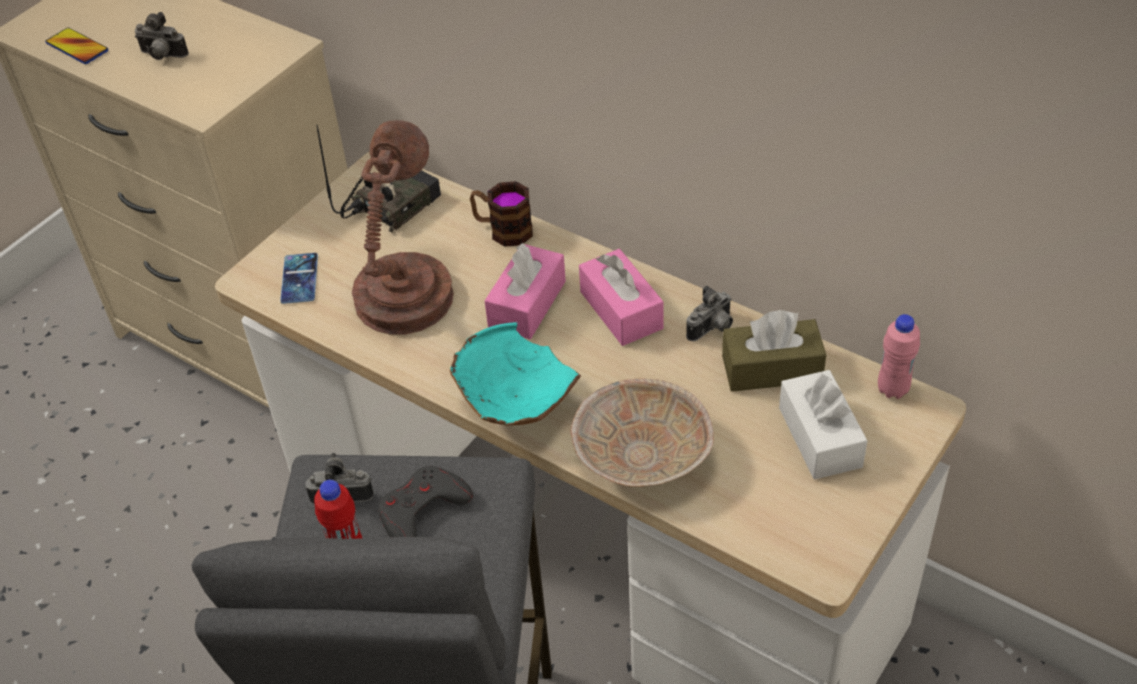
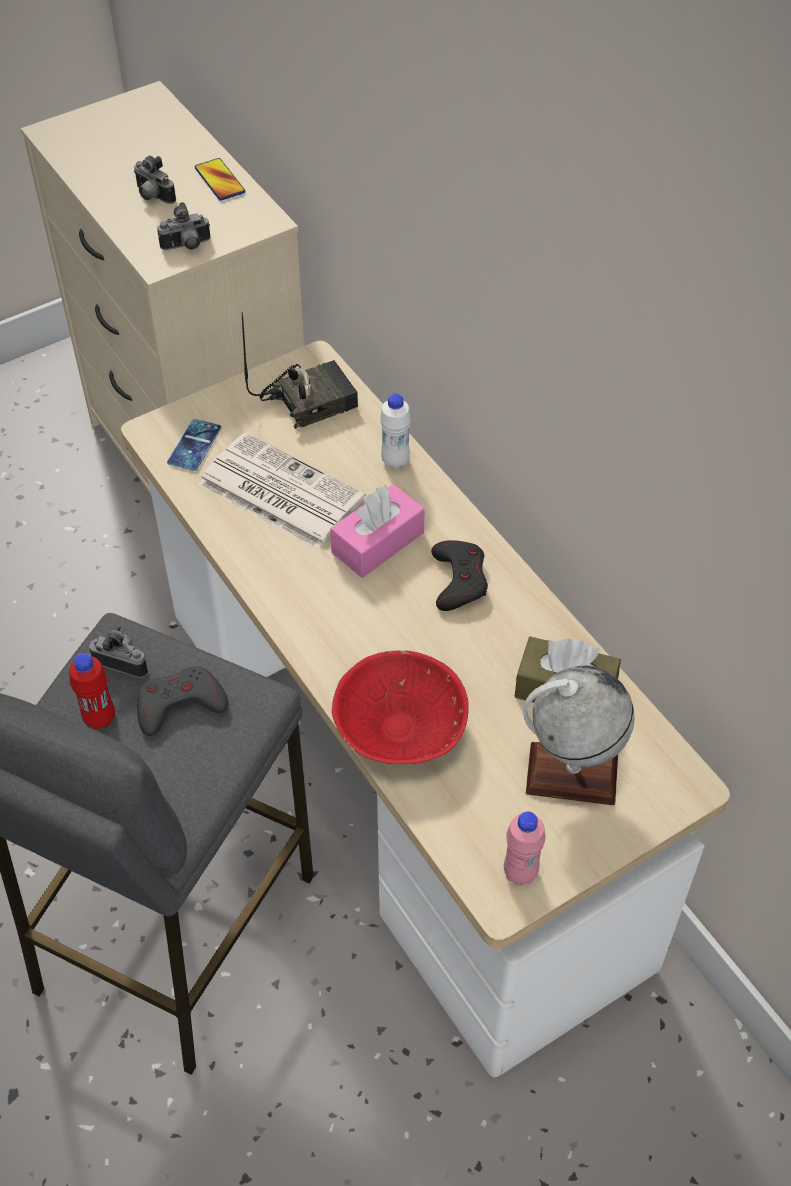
camera: 20 degrees right, 5 degrees up
(77, 47) = (87, 164): phone -> phone (220, 180)
(406, 292) = (278, 491): brown table lamp -> newspaper
(503, 230) = (395, 461): mug -> white bottle
(514, 404) = (315, 634): turquoise bowl -> none
(621, 310) = (459, 579): pink tissue box -> black game controller
(640, 454) = (399, 725): beige bowl -> red bowl
(712, 329) = (532, 630): camera -> camera (187, 247)
(820, 437) = (571, 774): white tissue box -> globe
(892, 389) = (667, 754): pink bottle -> pink bottle (520, 872)

